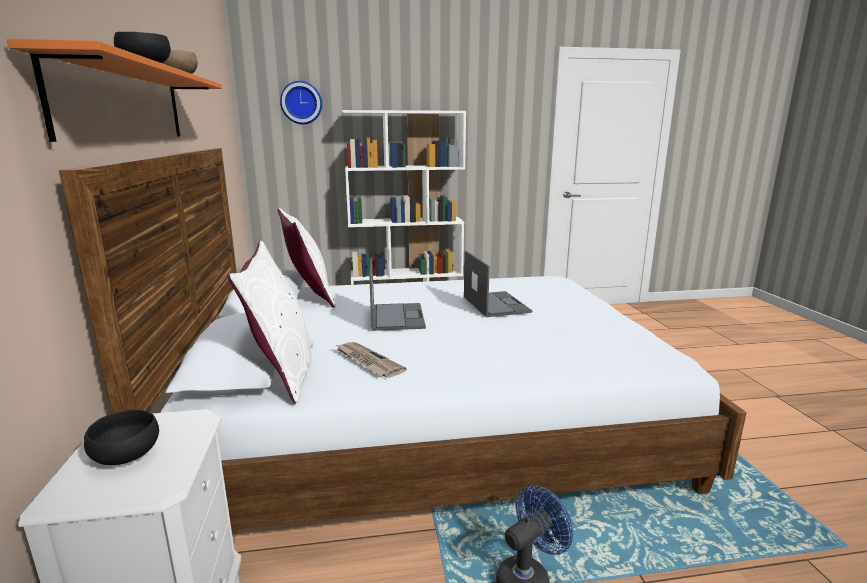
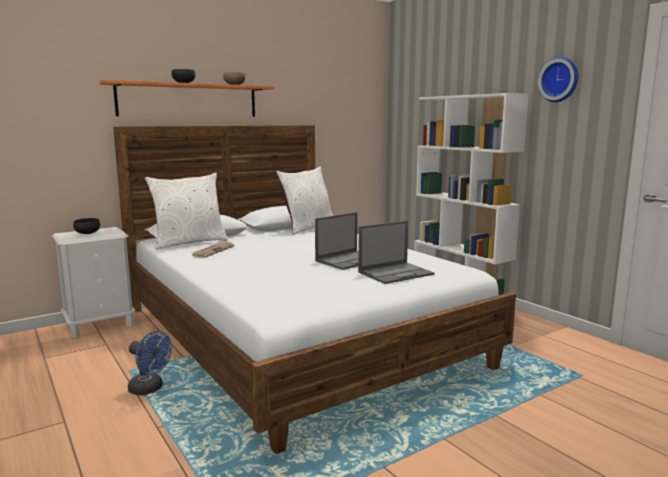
camera: 65 degrees right, 5 degrees down
(301, 103) = (419, 92): wall clock -> wall clock (560, 79)
(396, 316) = (290, 245): laptop -> laptop (396, 273)

